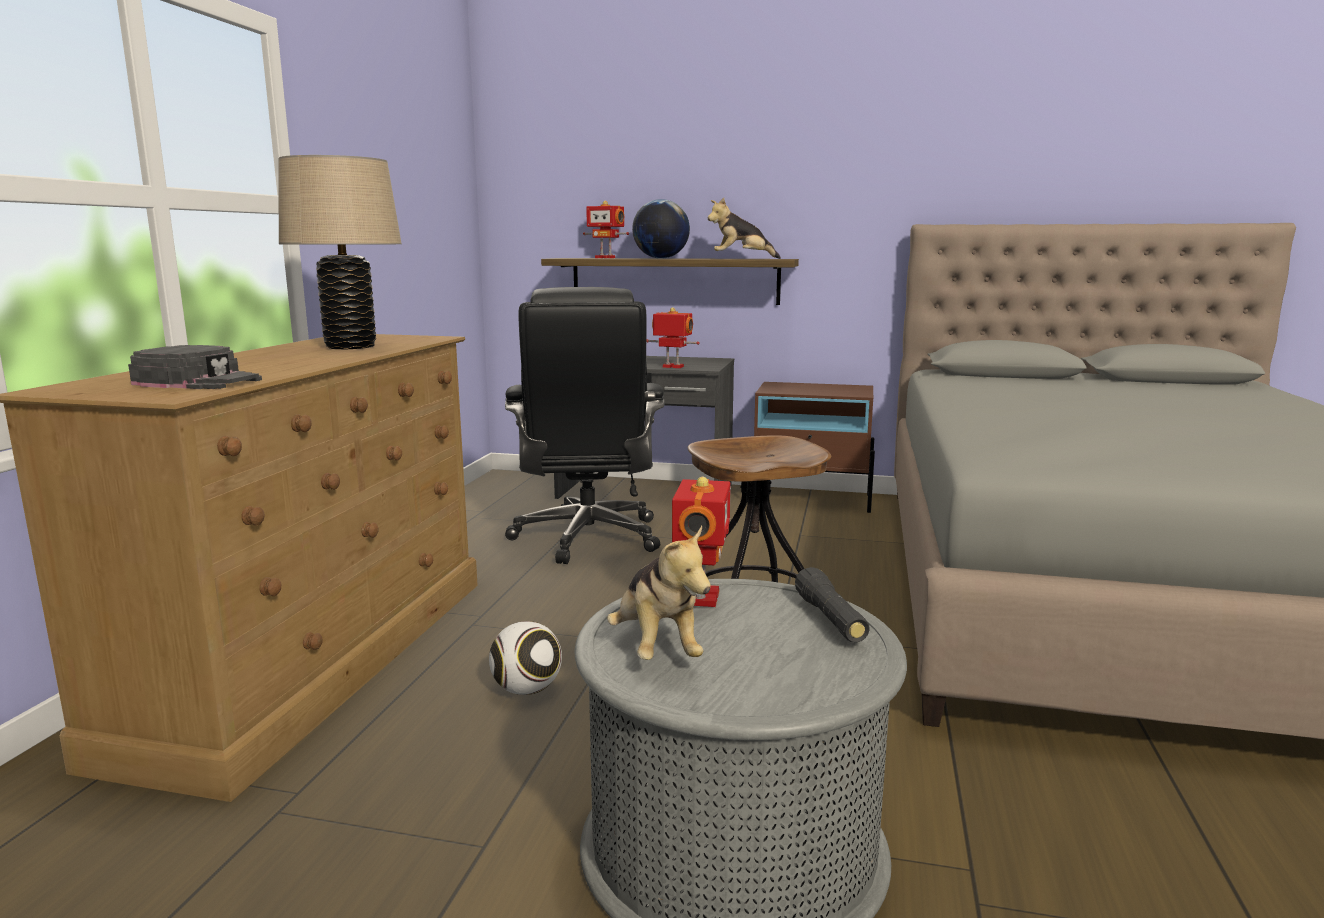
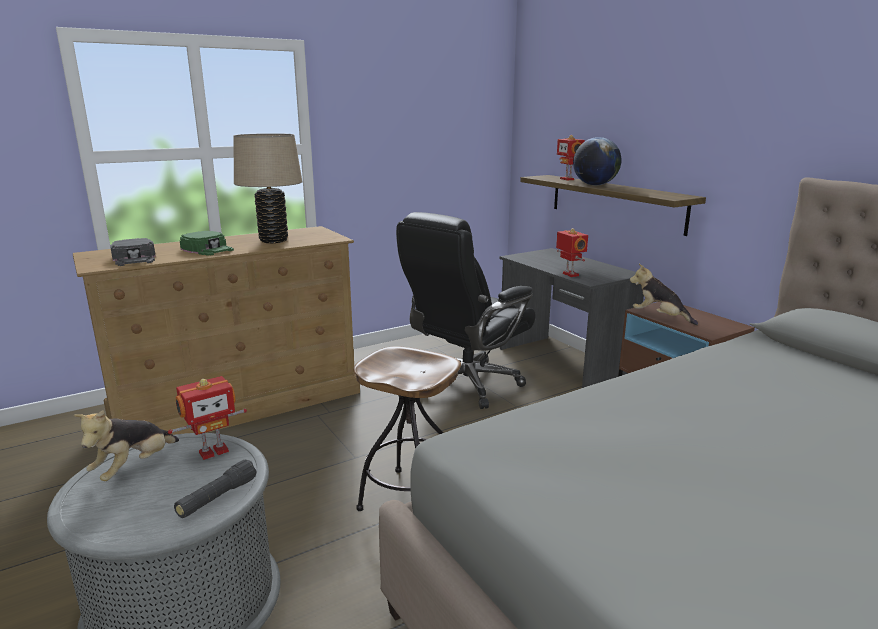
camera: 45 degrees right, 5 degrees up
(286, 362) = (208, 249): none -> green cap
(526, 689) = (271, 464): football -> none
(741, 258) = (646, 193): plush toy -> plush toy (659, 317)

